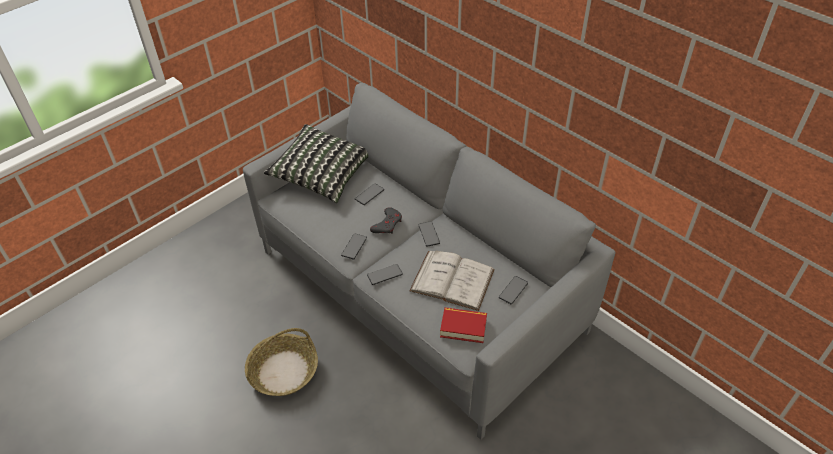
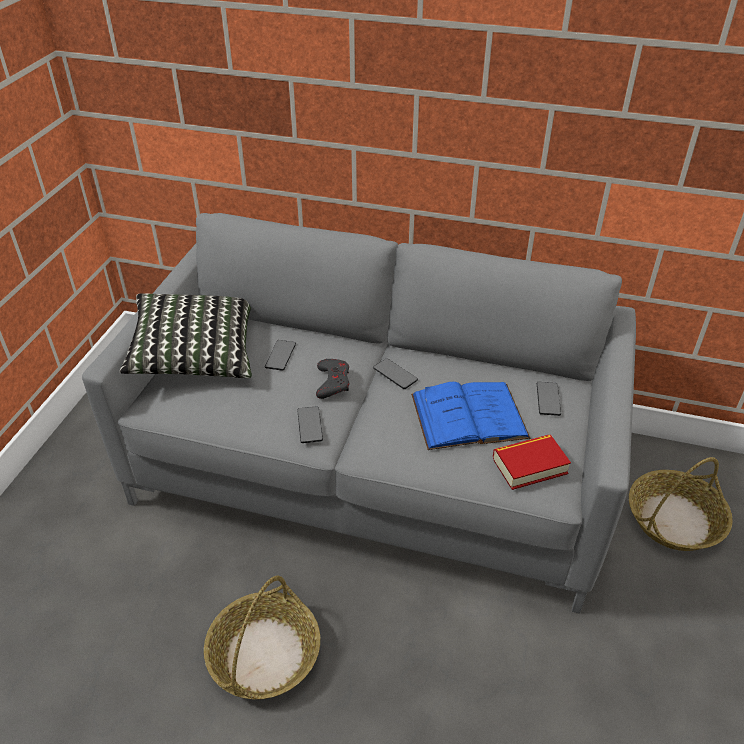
camera: 30 degrees left, 5 degrees down
(384, 275) = (379, 443): phone -> none
(452, 280) = (468, 416): white book -> blue book
(597, 414) = (674, 519): none -> basket

